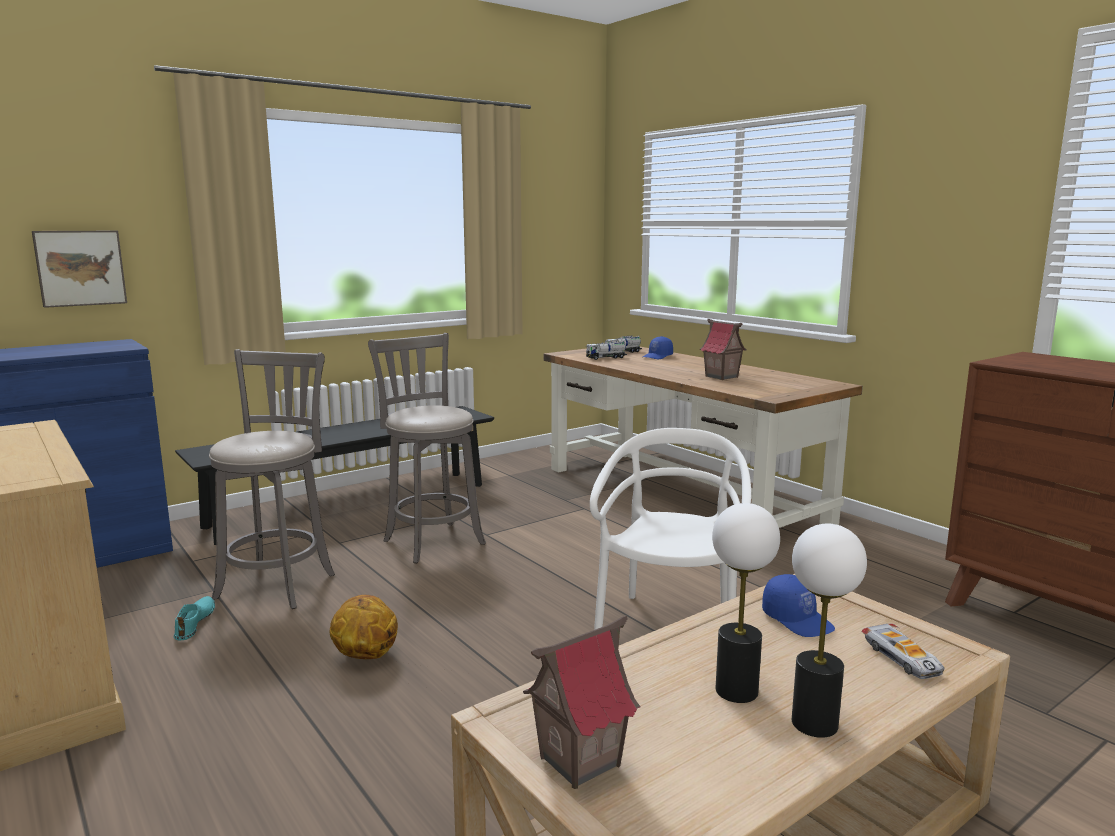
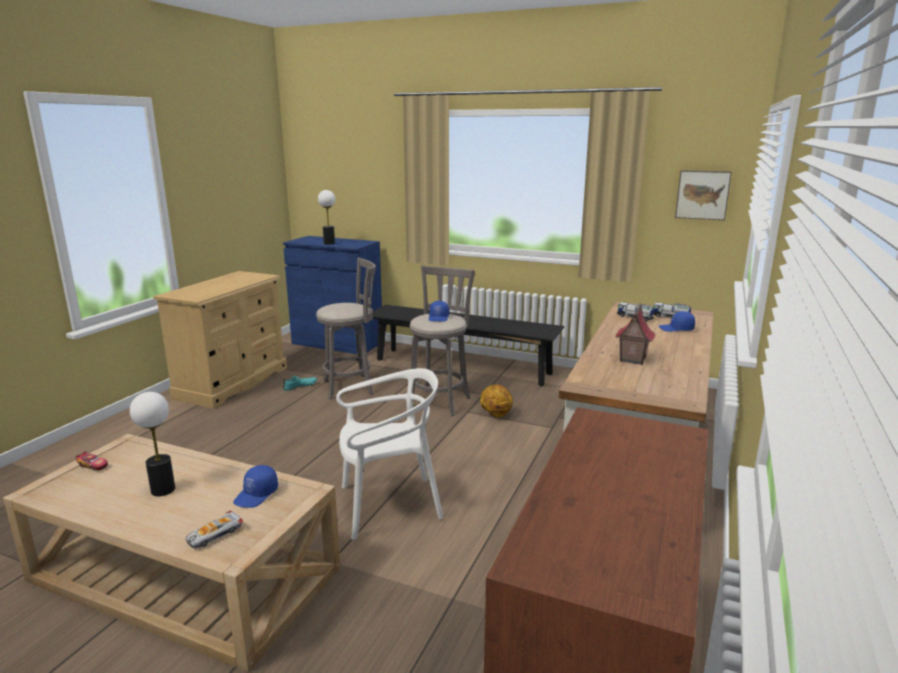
camera: 60 degrees right, 5 degrees up
(80, 268) = (364, 201): picture -> picture (702, 194)
(365, 656) = (297, 430): basketball -> basketball (495, 415)
(430, 410) = (439, 318): none -> blue cap
(579, 761) = (93, 465): toy house -> toy car
(813, 723) = (134, 515): table lamp -> table lamp (329, 243)

